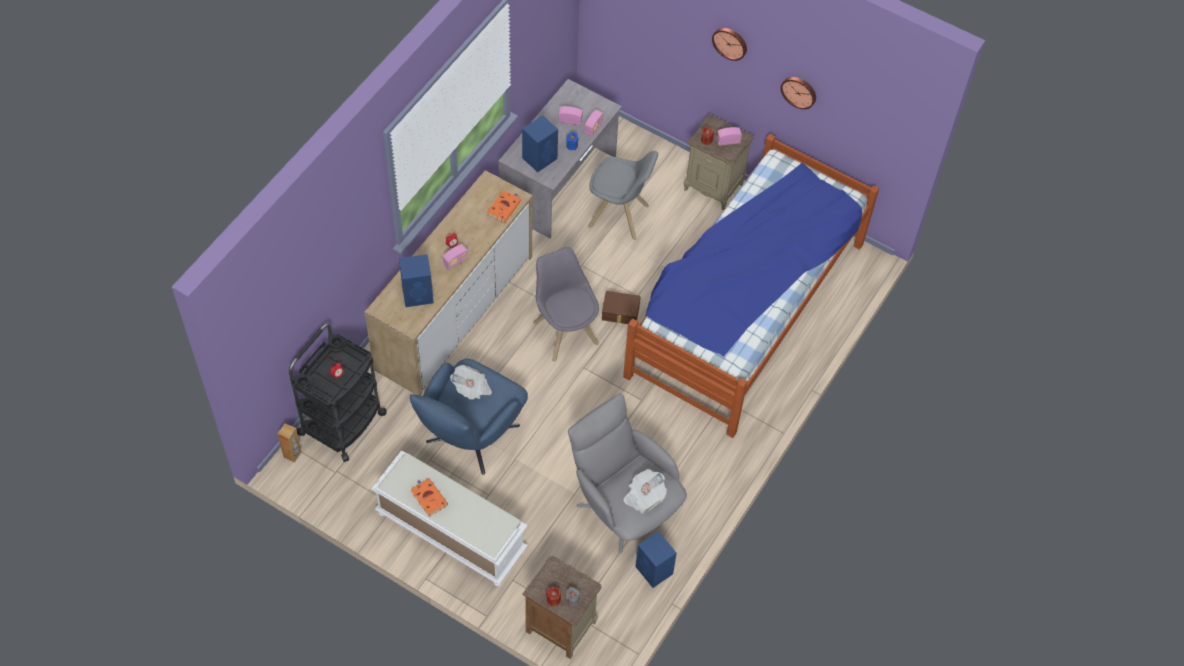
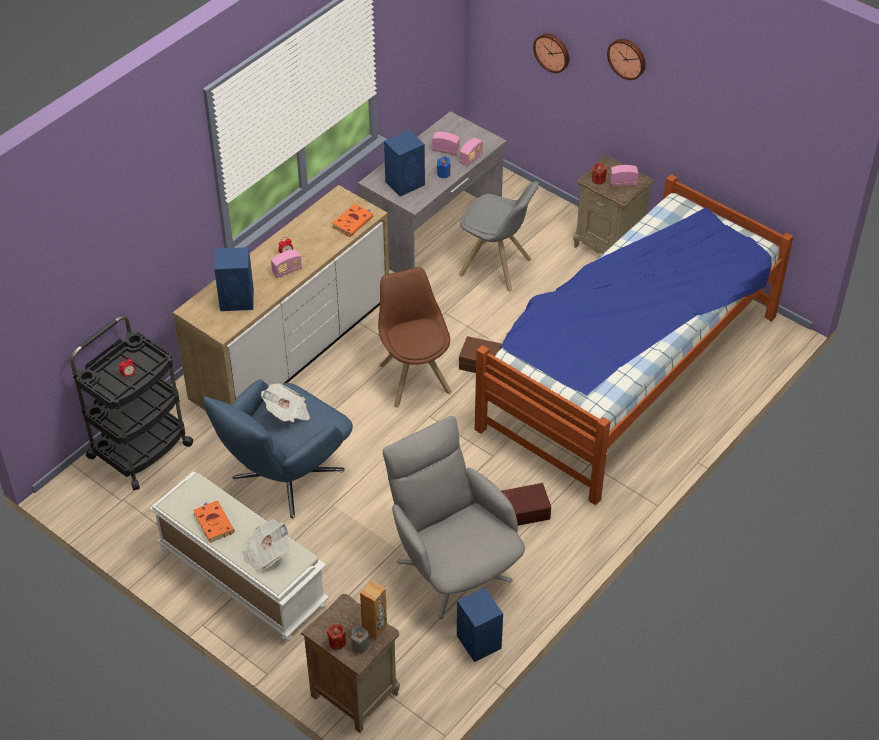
camera: 10 degrees right, 10 degrees down
(293, 454) = (77, 478): brown speaker -> brown speaker (375, 629)
(565, 332) = (414, 378): grey chair -> brown chair
(644, 496) = (471, 544): newspaper -> newspaper (266, 553)
(675, 448) = (524, 510): none -> brown storage box
(799, 91) = (703, 115): wall clock -> wall clock (552, 52)

